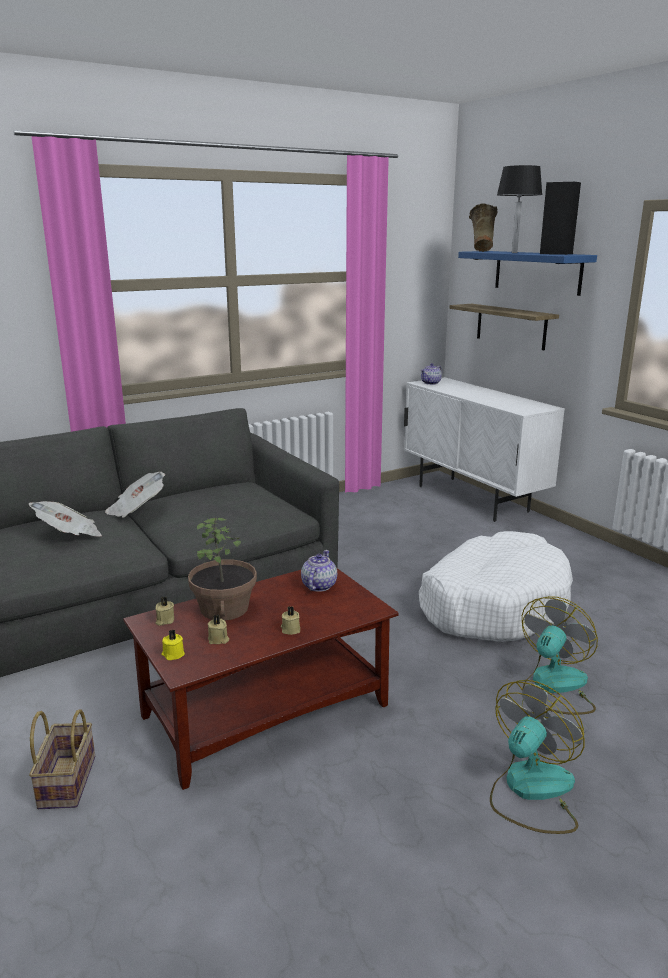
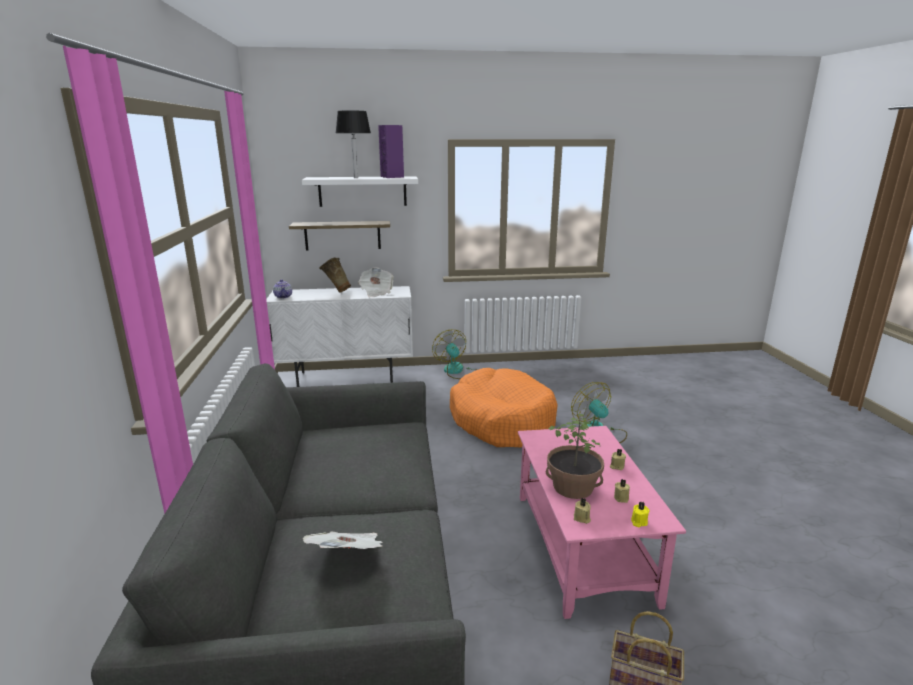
camera: 65 degrees left, 0 degrees up
(136, 509) = (313, 503): newspaper -> newspaper (376, 292)
(267, 709) = (581, 545): brown coffee table -> pink coffee table
(318, 586) = (556, 442): teapot -> none
(481, 251) = (315, 178): beige vase -> beige vase (336, 291)
(493, 604) = (502, 420): white dog bed -> orange dog bed
(530, 791) = (685, 472): fan -> fan (456, 371)
(537, 272) = (362, 191): blue shelf -> white shelf
(556, 254) = (392, 177): black speaker -> purple speaker

